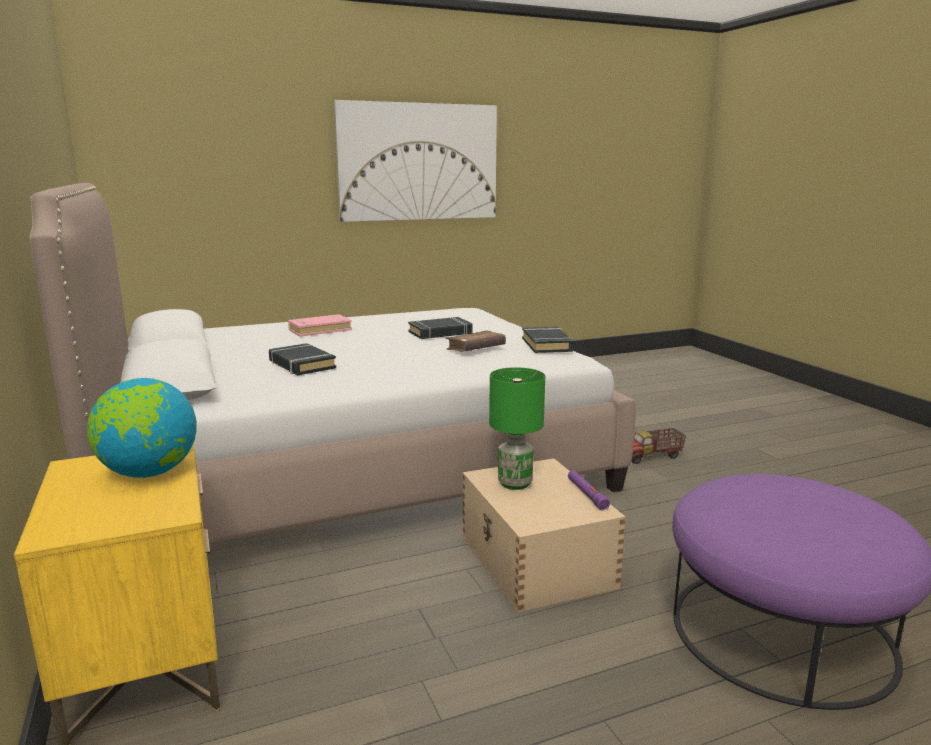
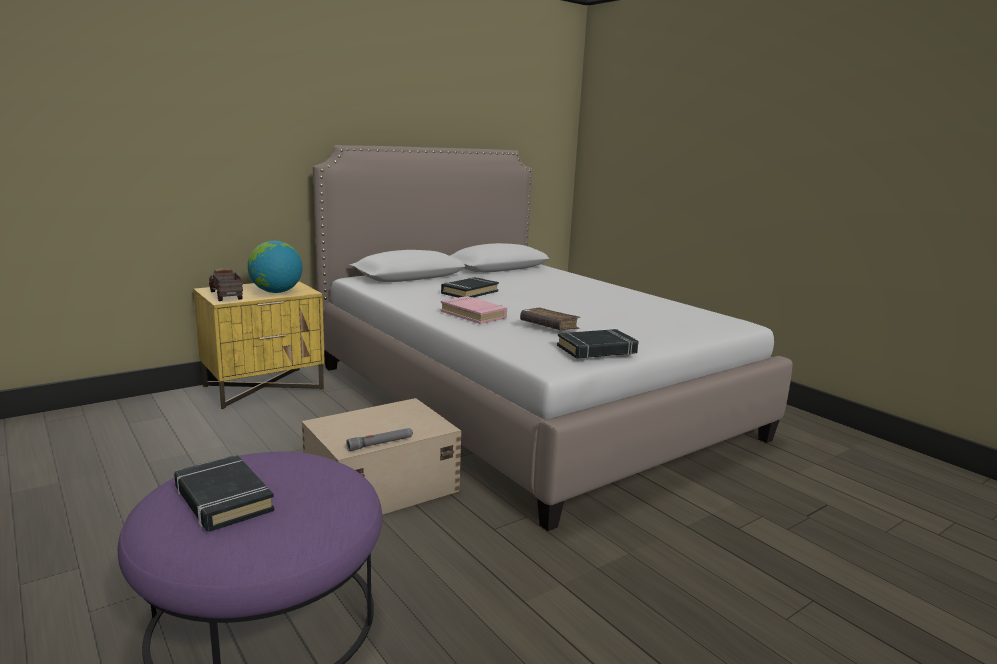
camera: 75 degrees right, 0 degrees up
(320, 330) = (579, 289): pink book -> pink book (473, 314)
(418, 162) = (830, 150): picture -> none
(440, 333) = (612, 318): black book -> black book (223, 499)
(515, 483) = (397, 416): green table lamp -> none
(586, 494) = (380, 444): purple flashlight -> grey flashlight
(651, 457) = (667, 556): toy truck -> toy truck (226, 296)

